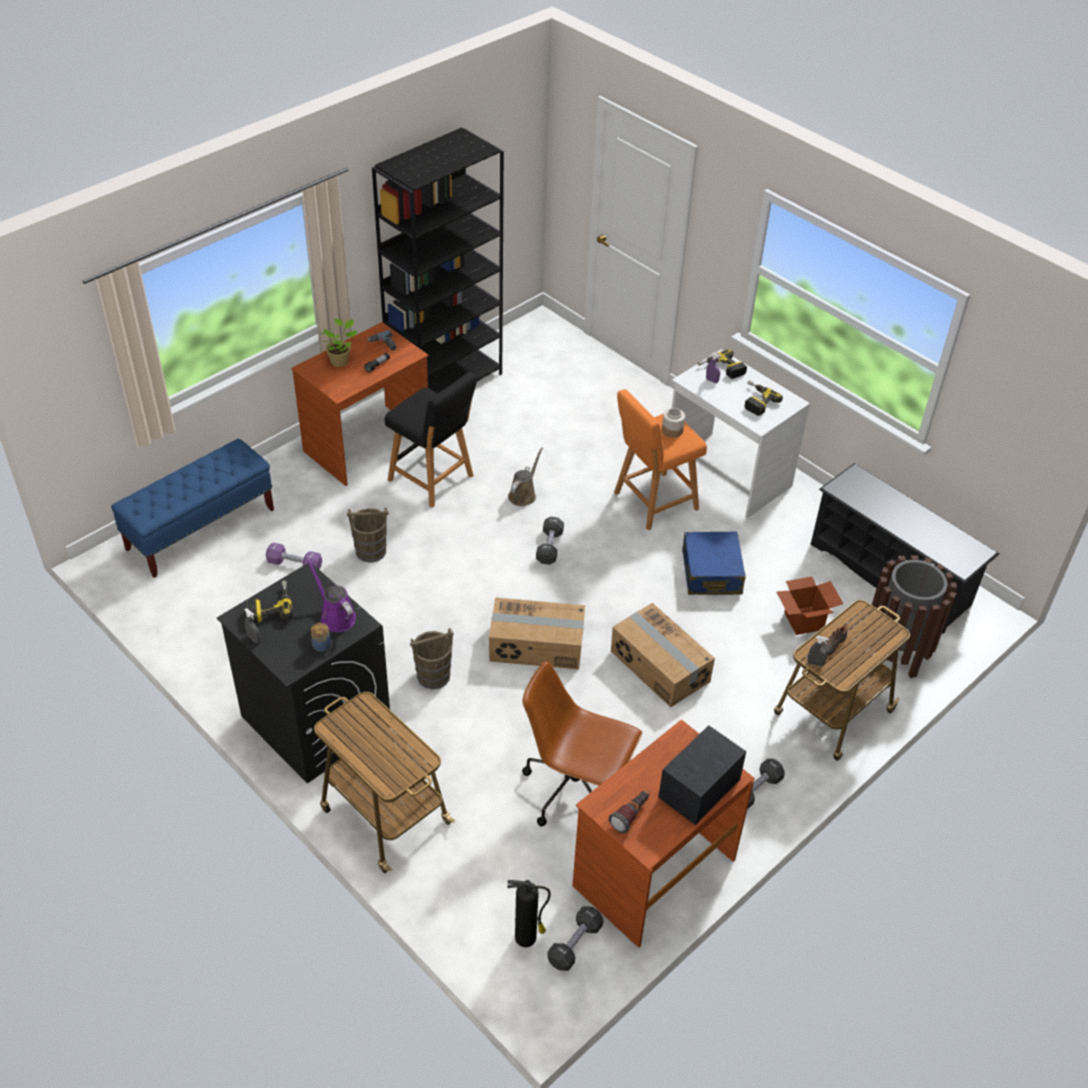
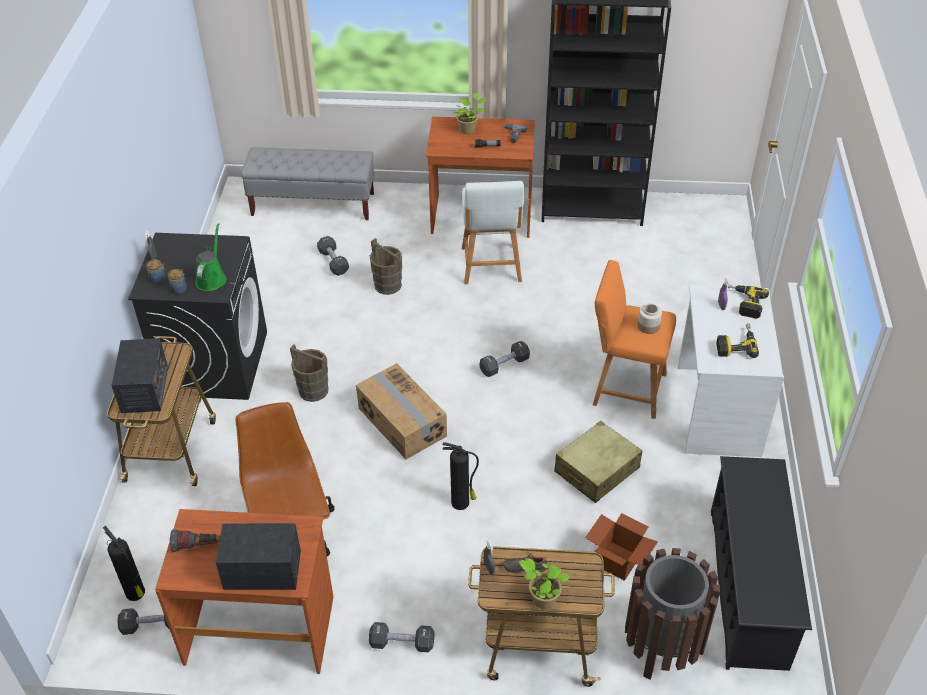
camera: 50 degrees right, 0 degrees up
(201, 529) = (313, 205): blue bench -> grey bench
(270, 606) = (189, 246): power drill -> none
(289, 651) = (158, 280): none -> jar
(295, 565) = (333, 262): purple dumbbell -> black dumbbell
(335, 616) = (212, 278): purple watering can -> green watering can
(385, 754) = (144, 389): none -> radio
(433, 480) = (491, 267): black stool -> white stool
(523, 494) = (538, 317): brown watering can -> none
(659, 666) = (461, 503): cardboard box -> fire extinguisher
(711, 573) = (596, 470): blue suitcase -> beige suitcase
(870, 655) = (542, 599): none -> potted plant

